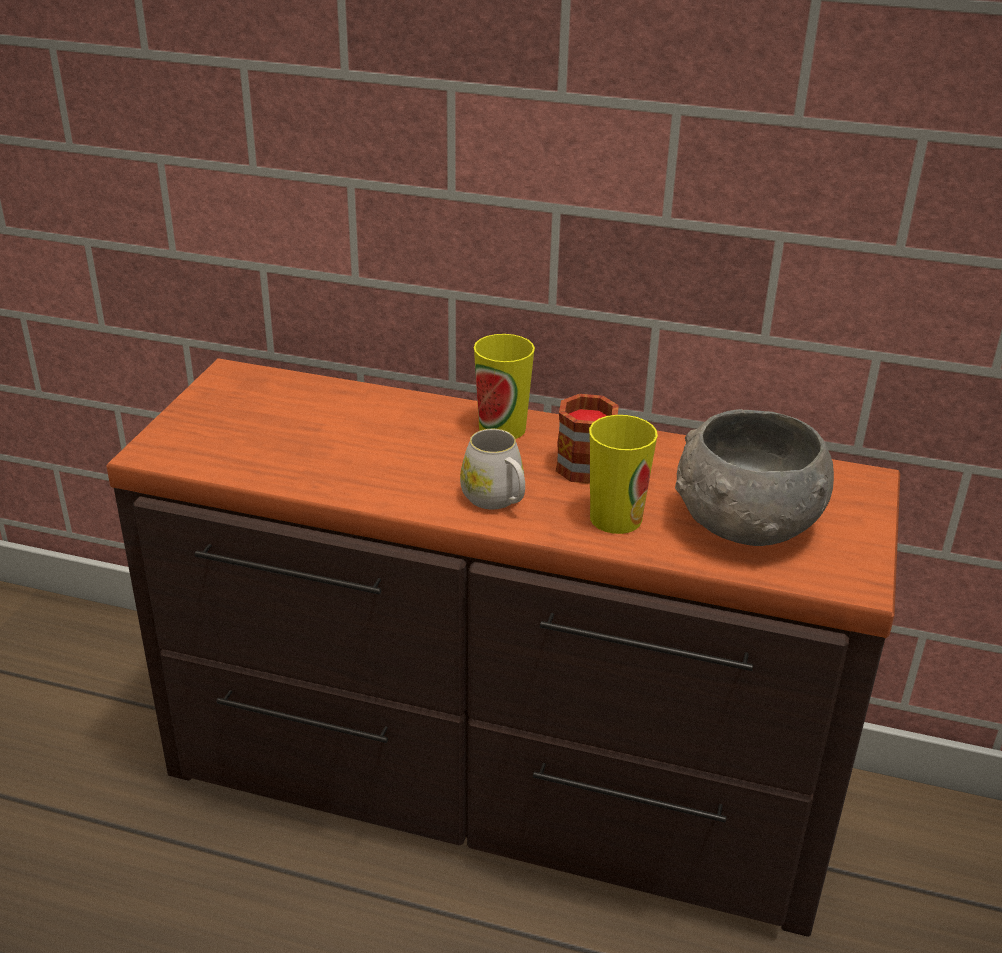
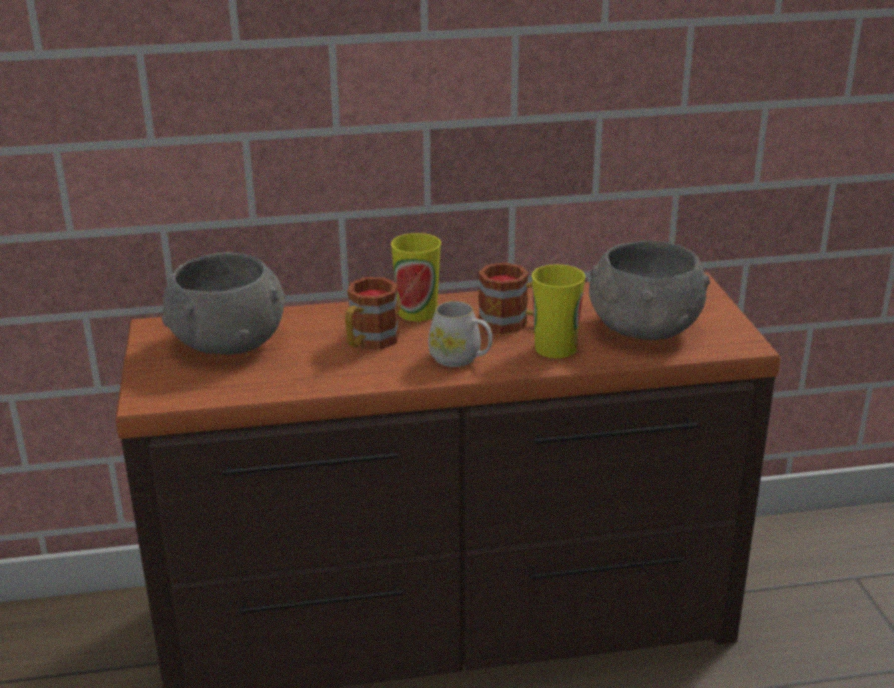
camera: 25 degrees left, 5 degrees down
(281, 409) = (228, 341): none -> grey bowl
(418, 451) = (368, 342): none -> mug

